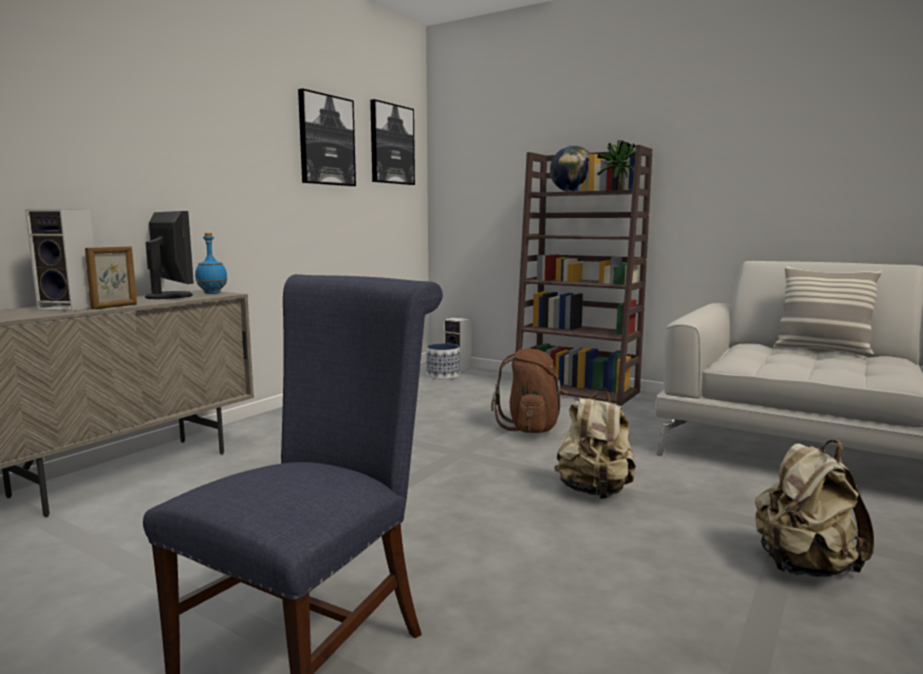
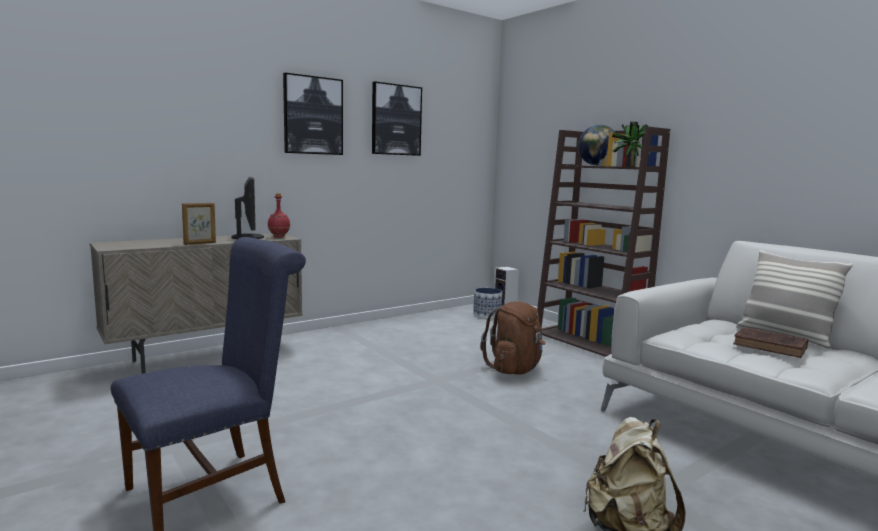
camera: 20 degrees right, 0 degrees up
(71, 308) = (175, 242): speaker -> none
(212, 293) = (279, 237): blue bottle -> red bottle
(391, 144) = (459, 120): picture -> picture (313, 115)
(594, 492) = (512, 430): beige backpack -> none
(829, 360) = (772, 347): none -> brown book

